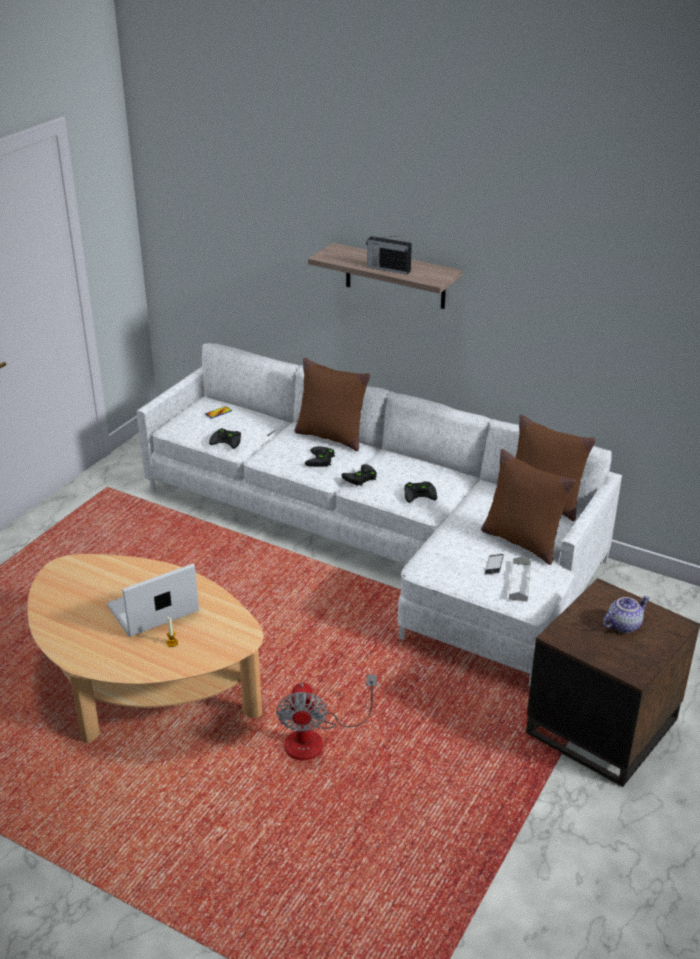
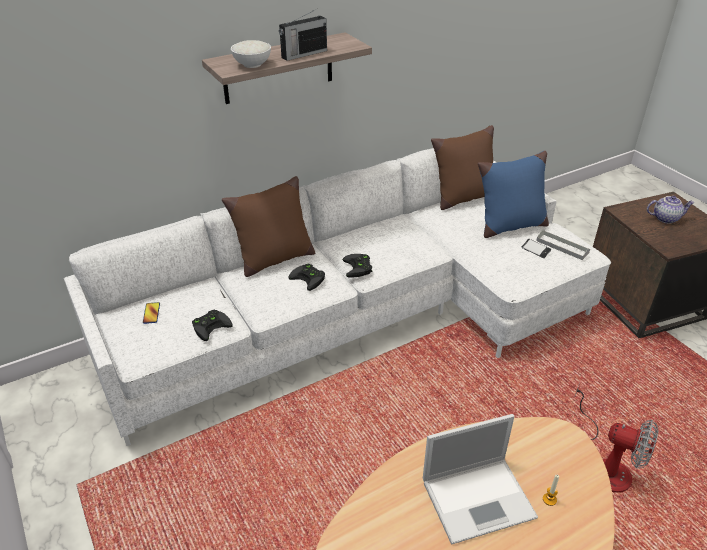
camera: 60 degrees left, 5 degrees up
(151, 610) = (480, 498): laptop -> laptop turned 105 degrees counterclockwise
(343, 259) = (252, 64): none -> white bowl
(420, 493) = (411, 246): black game controller -> none
(521, 541) = (509, 226): brown pillow -> blue pillow
(623, 625) = (665, 218): teapot -> teapot turned 90 degrees clockwise

